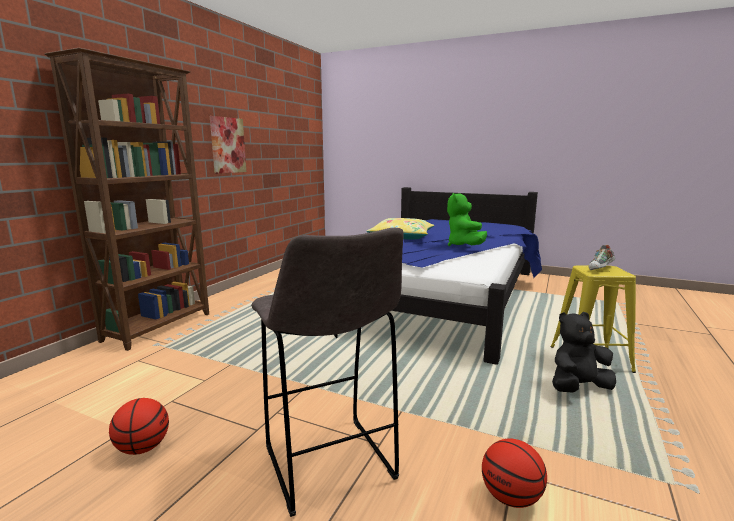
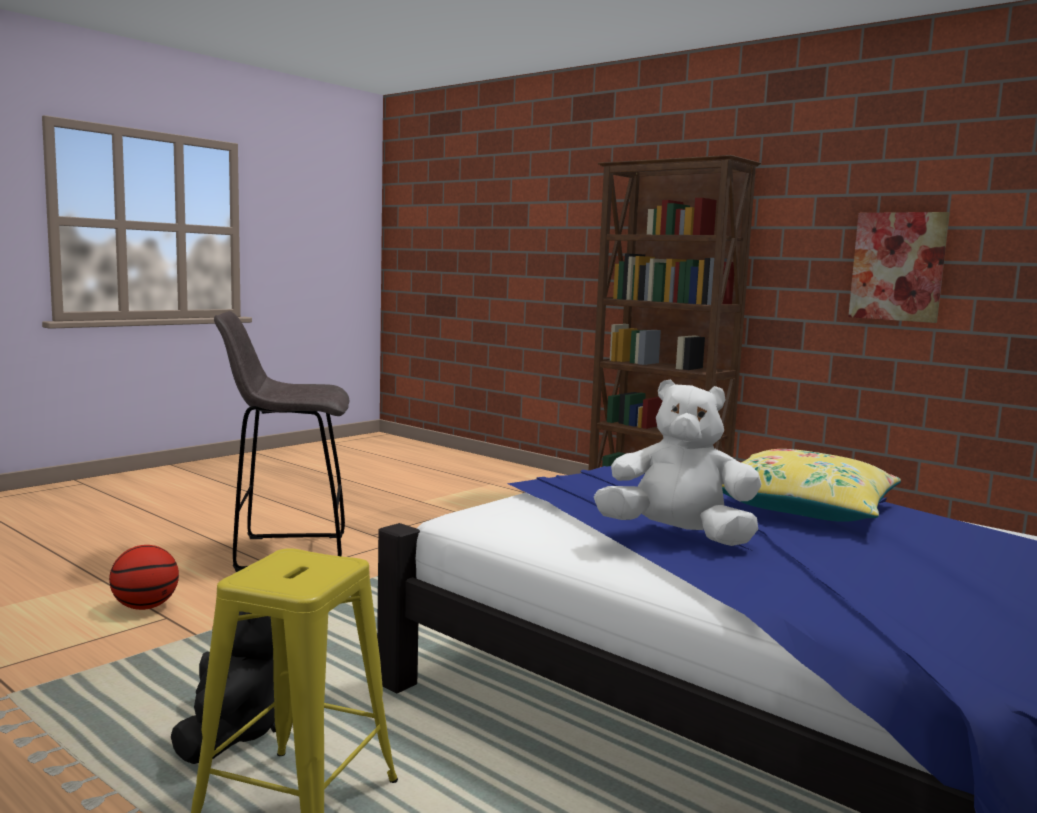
camera: 105 degrees right, 5 degrees down
(143, 448) = (388, 506): basketball -> none
(464, 246) = (678, 536): green plush toy -> white plush toy
(601, 269) = (307, 572): shoe -> none

